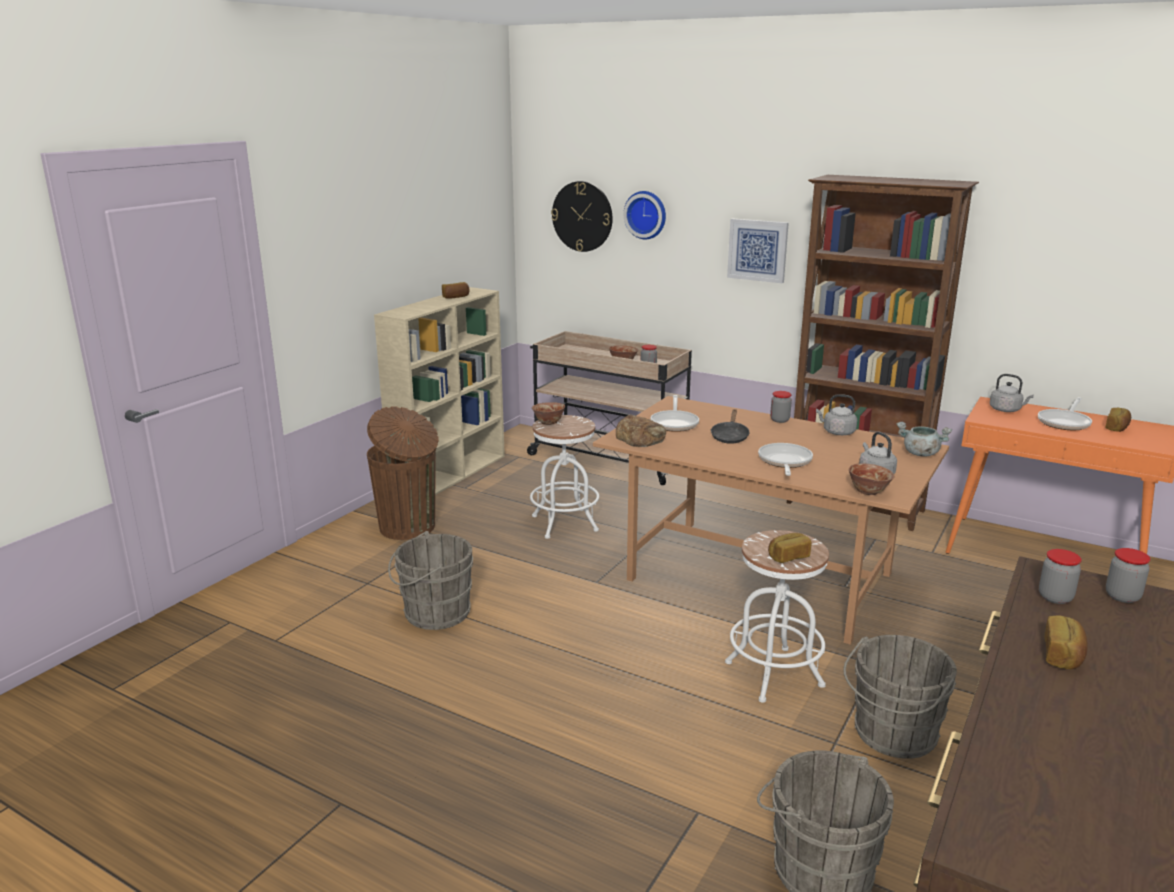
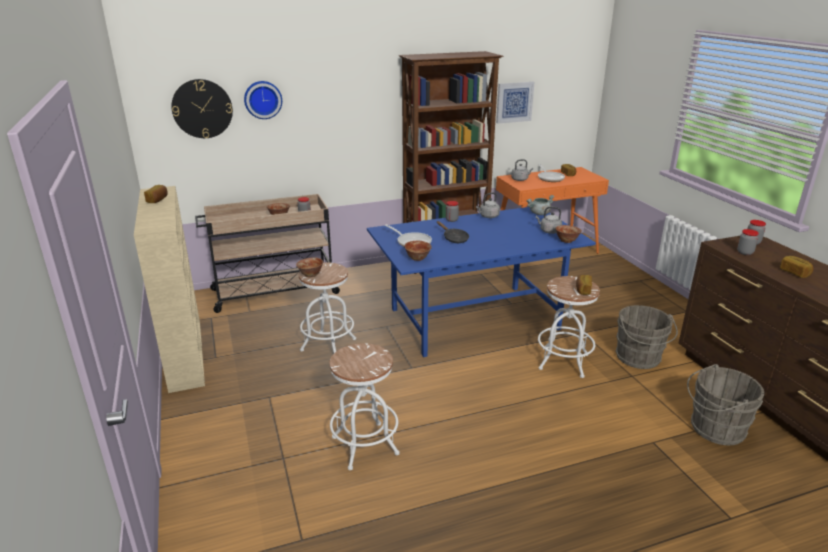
camera: 50 degrees left, 5 degrees up
(408, 528) = (232, 405): brown trash can -> none
(433, 613) = (365, 445): grey bucket -> white stool
(640, 438) = (417, 258): bread -> bowl
(757, 250) = (355, 113): picture -> picture (514, 102)
(761, 576) = (474, 318): brown dining table -> blue dining table
(784, 462) = (507, 241): frying pan -> none

